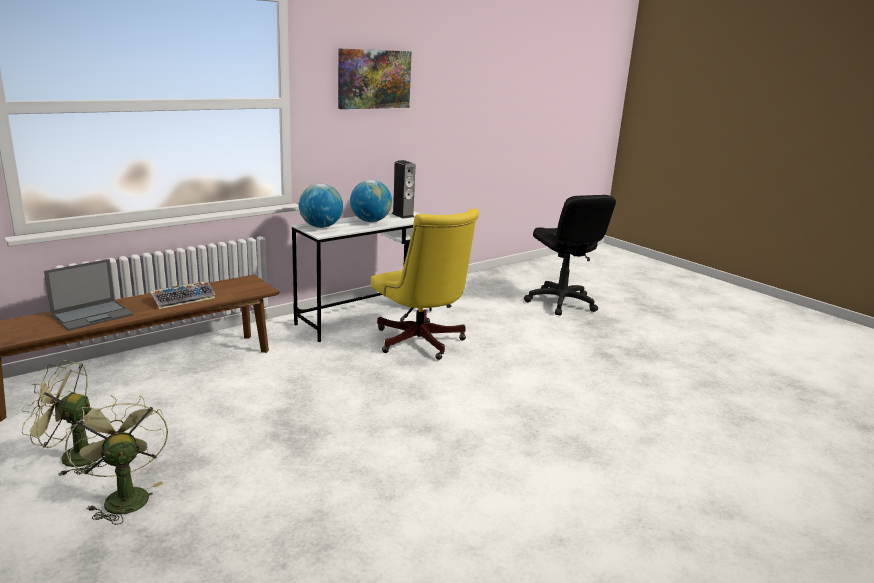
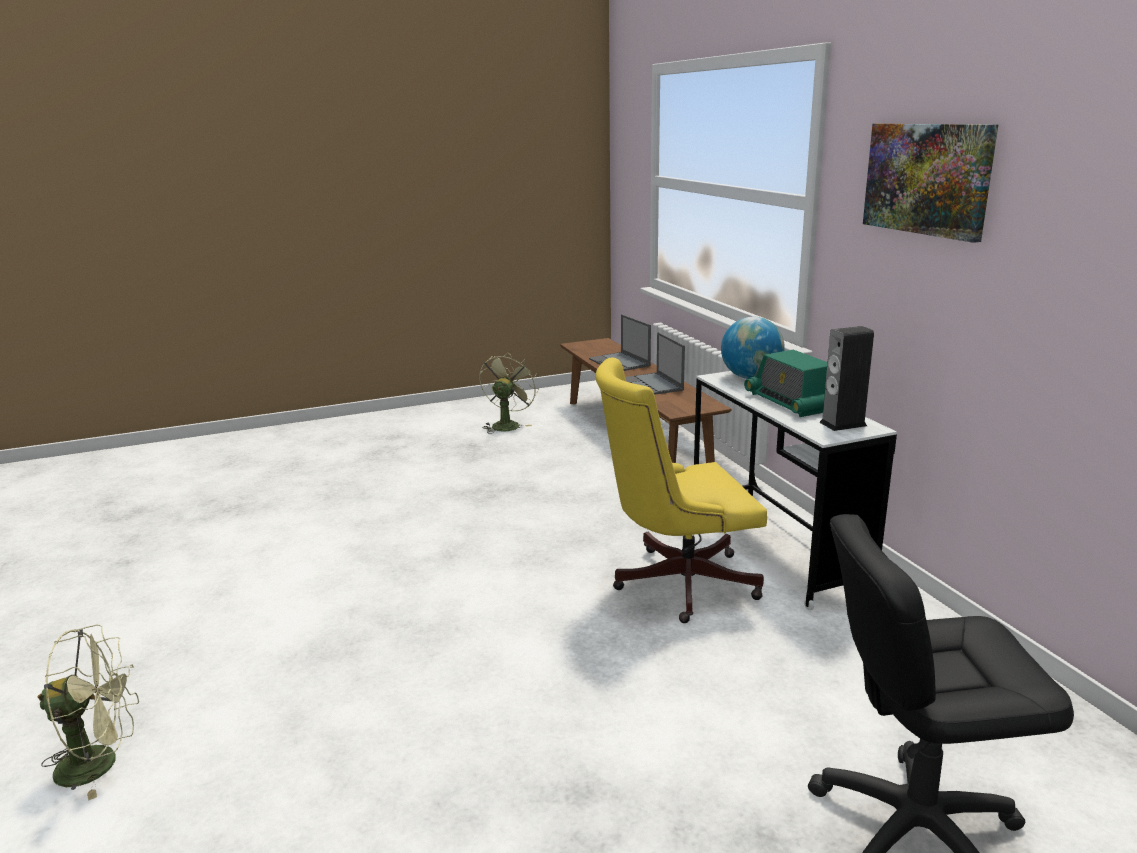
camera: 110 degrees right, 0 degrees up
(123, 496) = (446, 440): green fan -> green fan (101, 763)
(184, 299) = (651, 385): keyboard -> laptop
(370, 221) = (790, 402): globe -> radio

